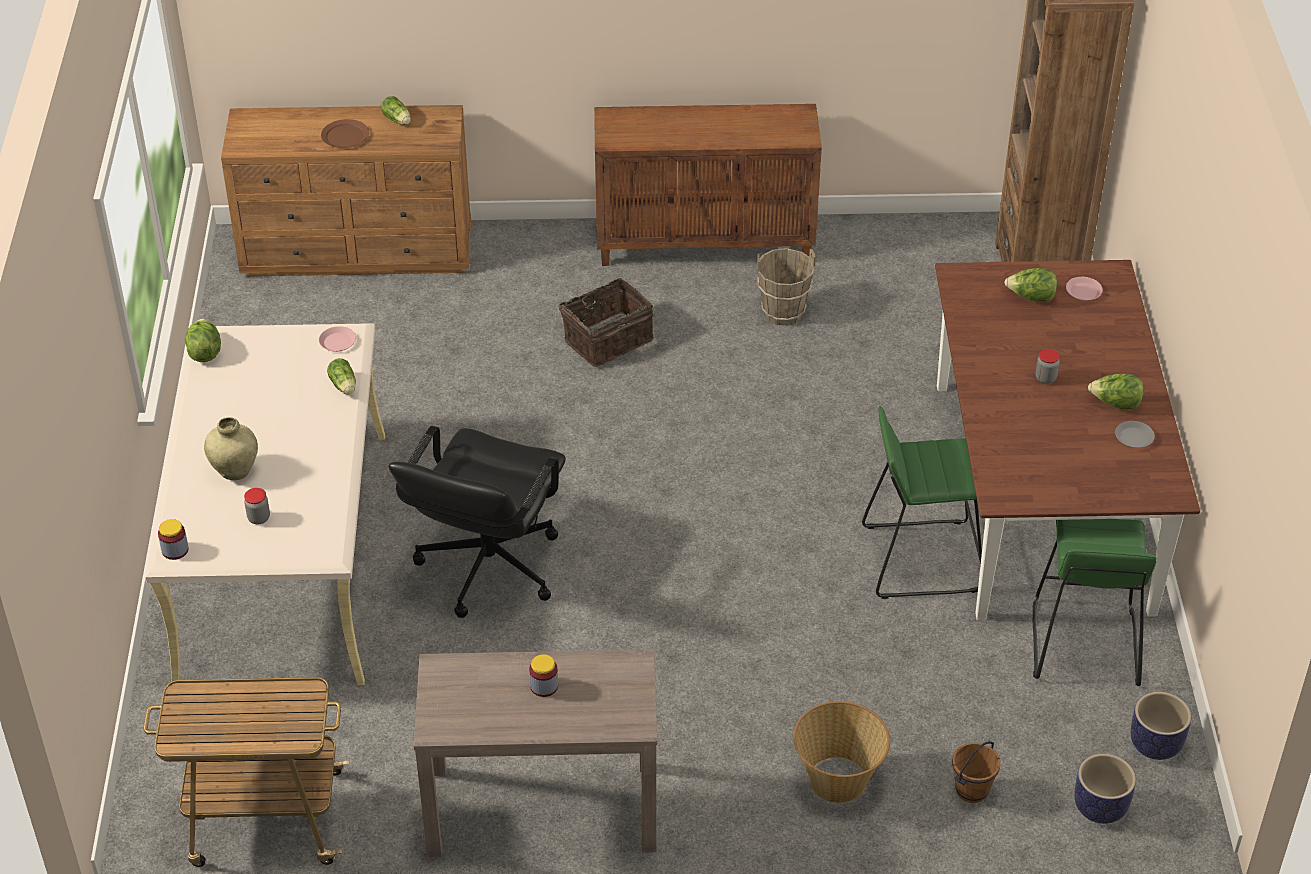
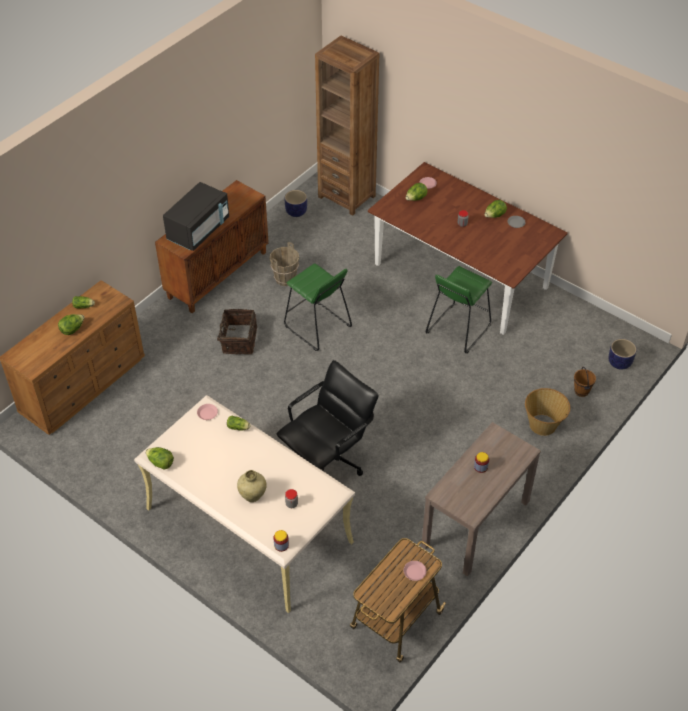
camera: 50 degrees left, 5 degrees up
(273, 728) = (414, 572): none -> pink plate
(345, 136) = (72, 329): brown plate -> lettuce
(487, 567) = (328, 460): black office chair -> black office chair turned 105 degrees counterclockwise
(668, 130) = (198, 230): none -> black microwave
(1083, 643) = (542, 315): green stool -> green stool (317, 326)
(1156, 744) = (605, 329): planter -> planter (296, 212)

